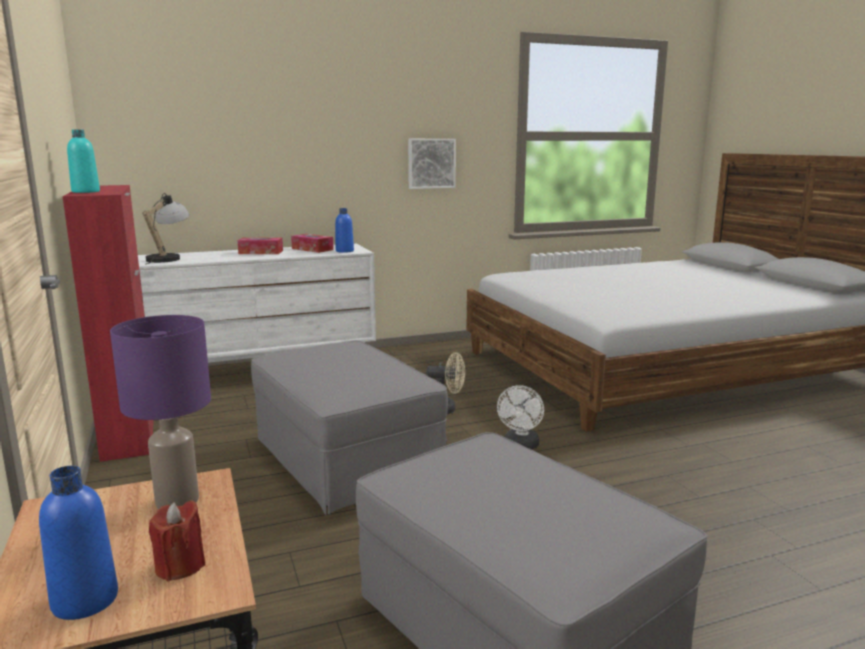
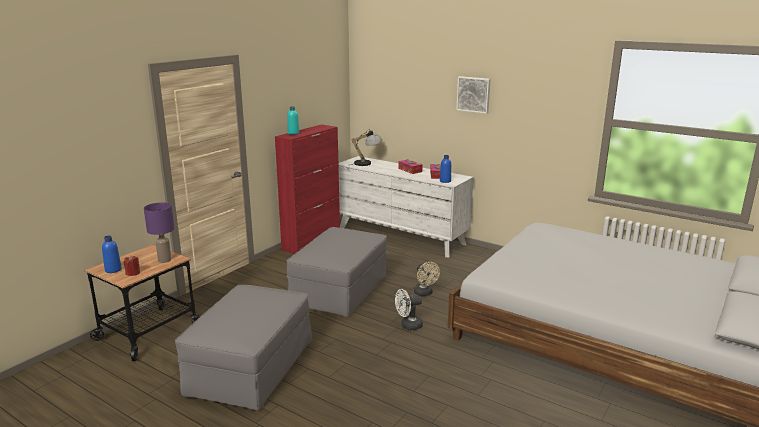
camera: 55 degrees right, 5 degrees up
(431, 163) = (530, 133): picture -> picture (474, 94)

